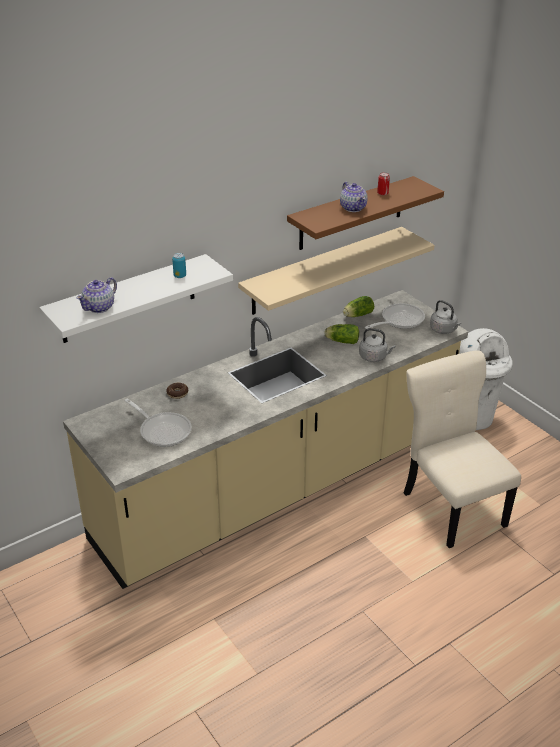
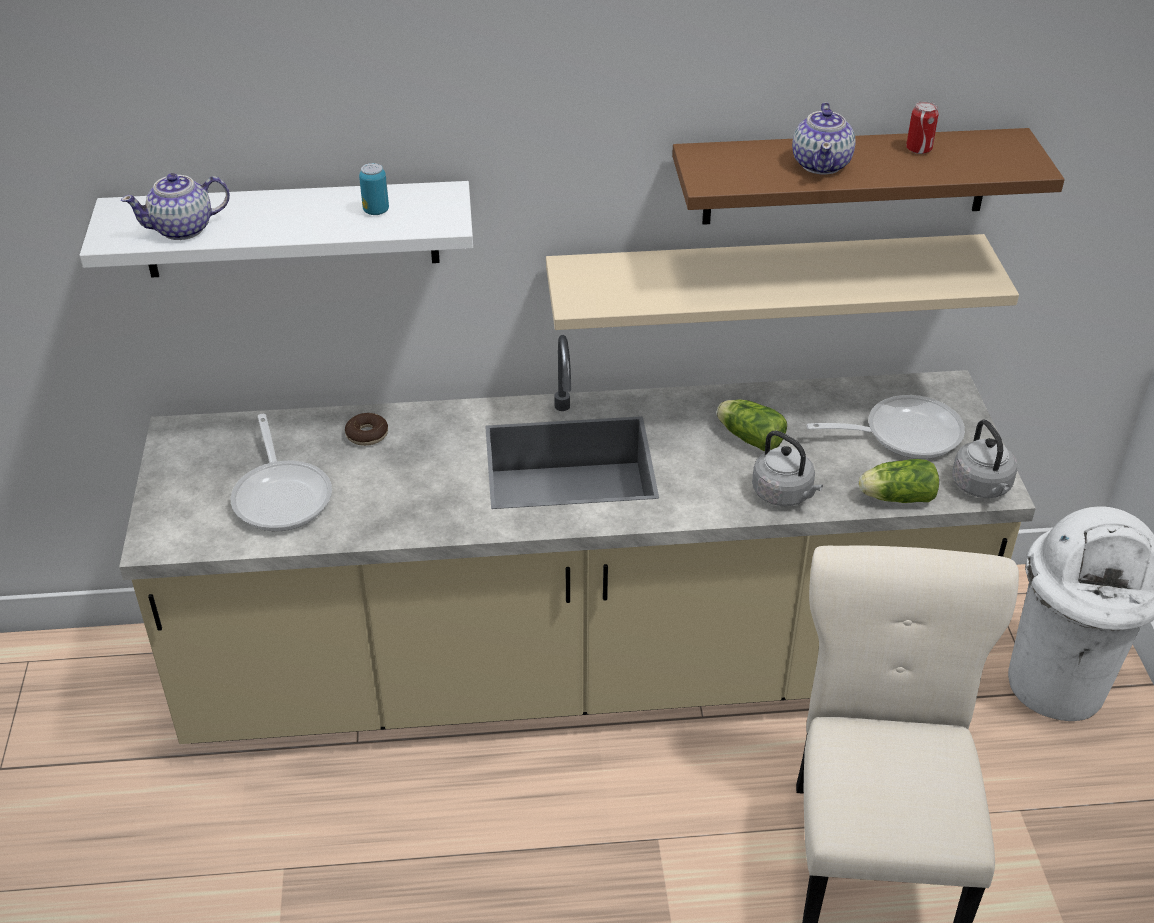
camera: 30 degrees right, 5 degrees up
(357, 315) = (826, 394): lettuce -> lettuce (895, 497)

